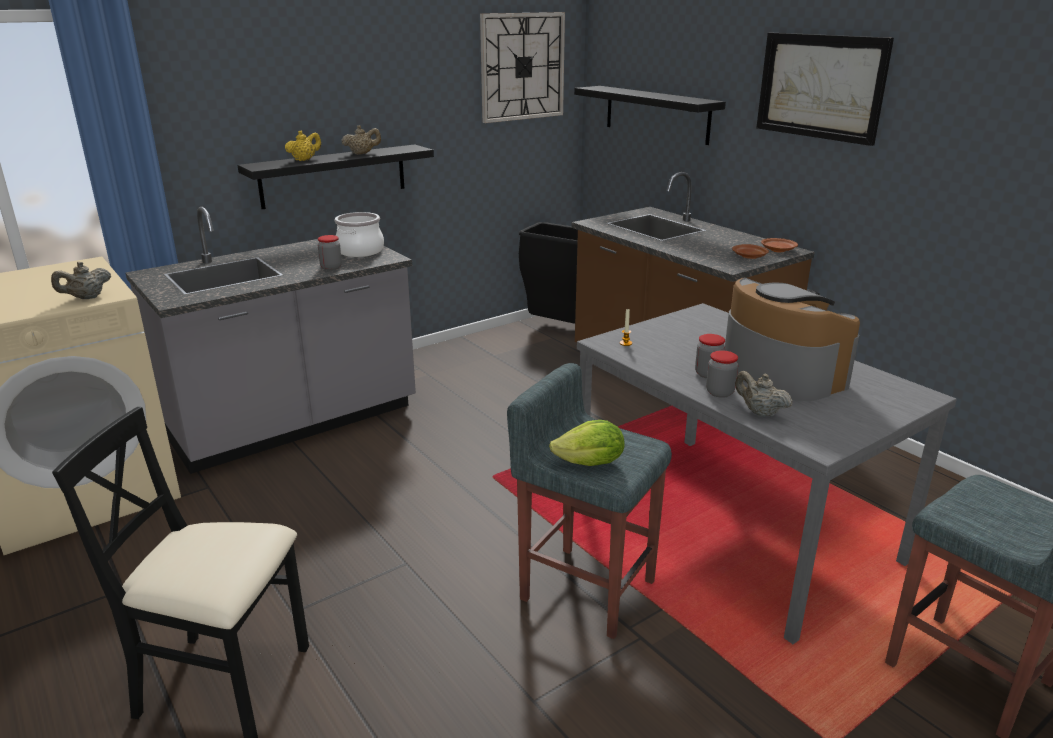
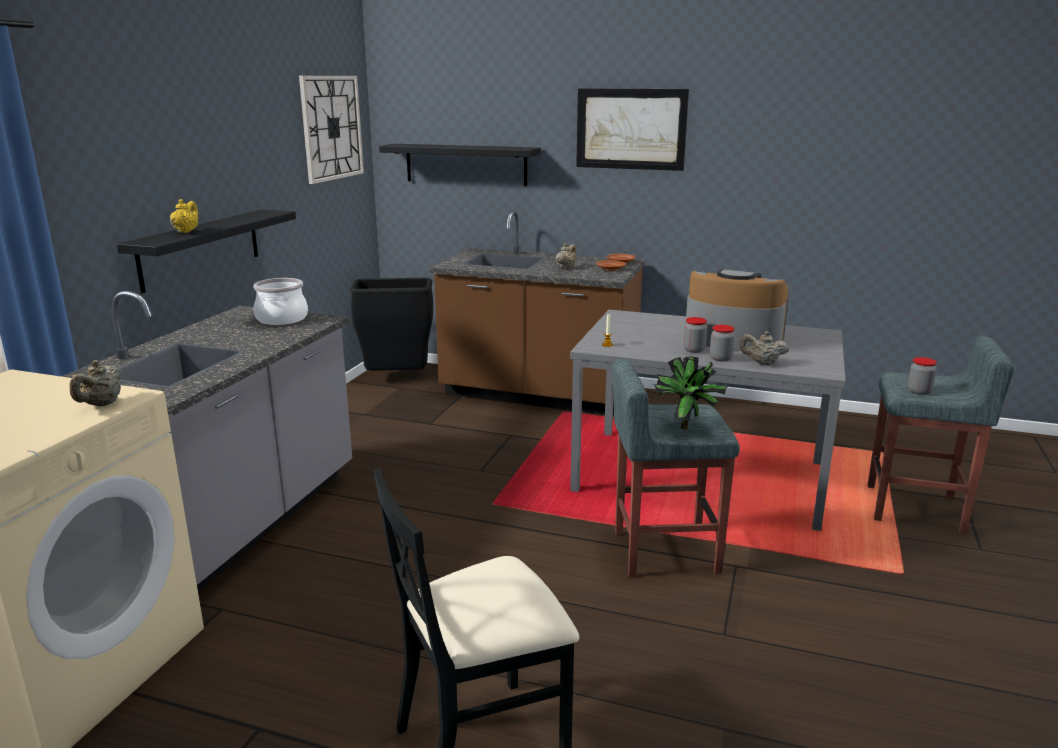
camera: 35 degrees left, 5 degrees down
(331, 267) = (282, 336): jar -> jar (919, 391)
(362, 154) = (233, 221): beige teapot -> beige teapot (565, 268)
(590, 464) = (688, 429): lettuce -> potted plant

